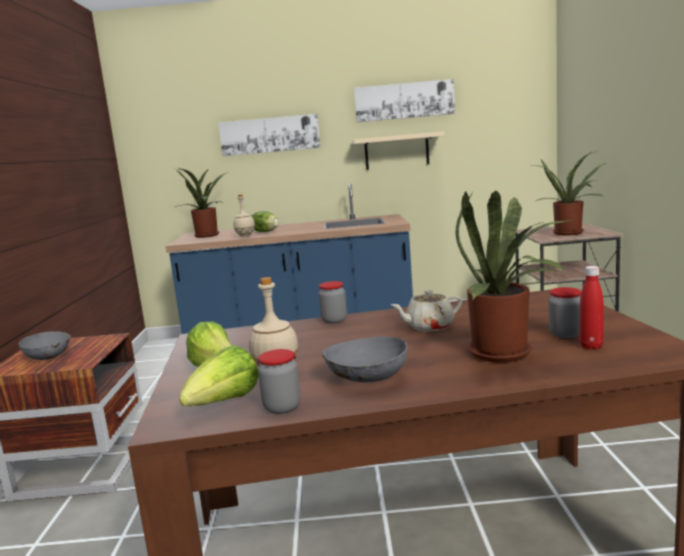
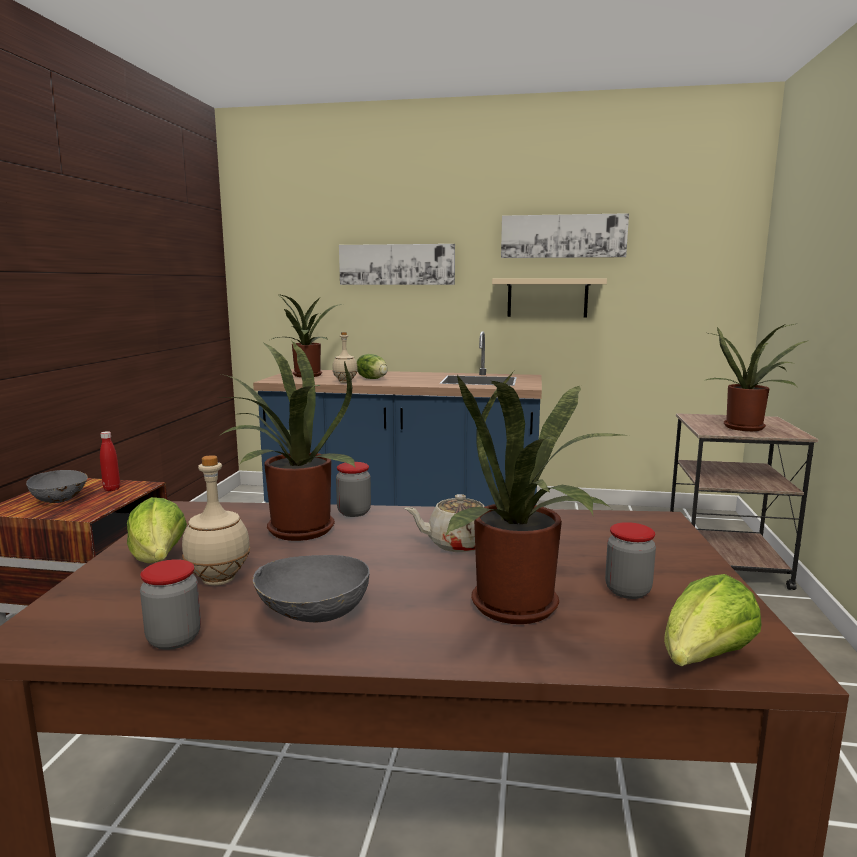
camera: 10 degrees right, 0 degrees up
(224, 404) = (115, 618): lettuce -> lettuce (704, 660)
(300, 337) = (293, 531): none -> potted plant
(591, 346) = (649, 620): red bottle -> red bottle (112, 489)

